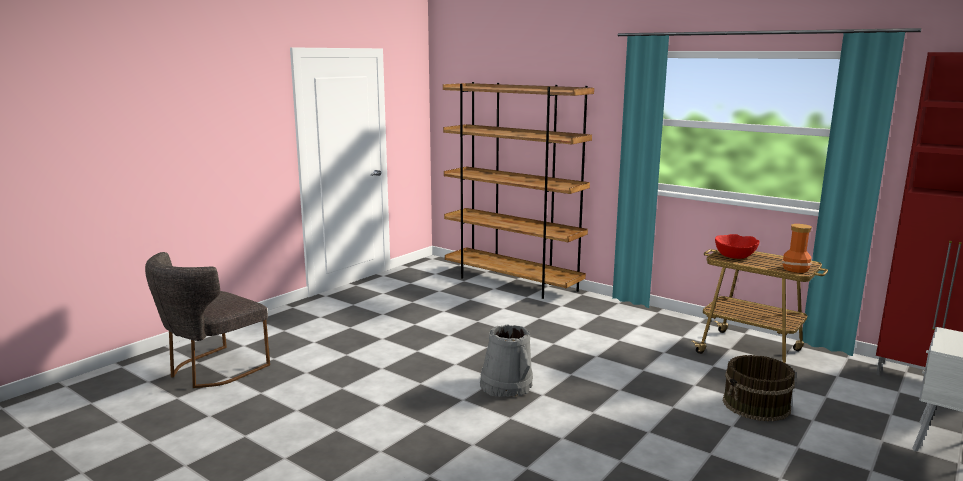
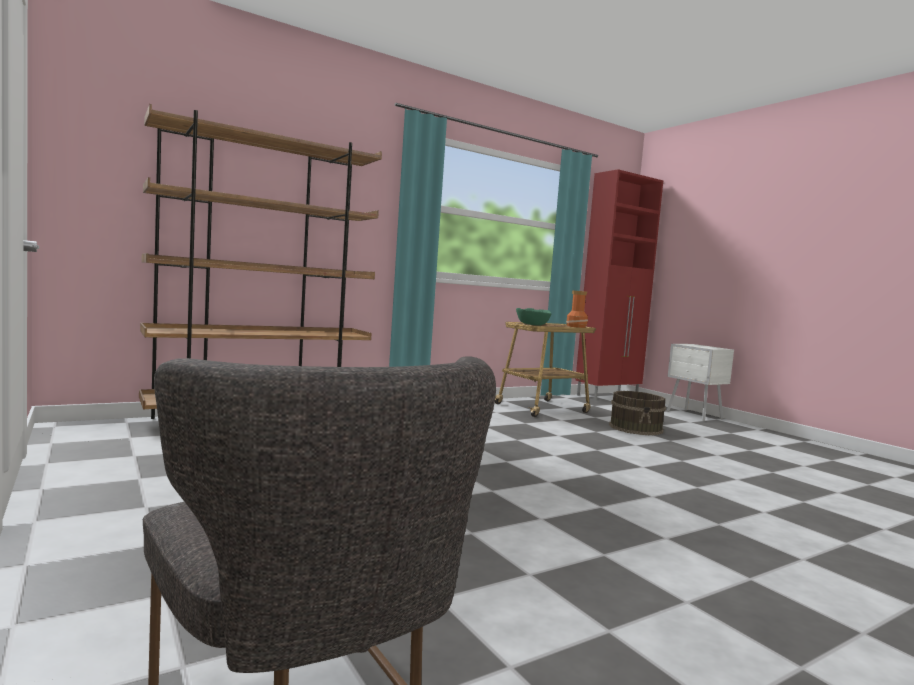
camera: 70 degrees left, 10 degrees down
(506, 385) = (569, 481): grey bucket -> none
(735, 256) = (532, 324): red bowl -> green bowl

